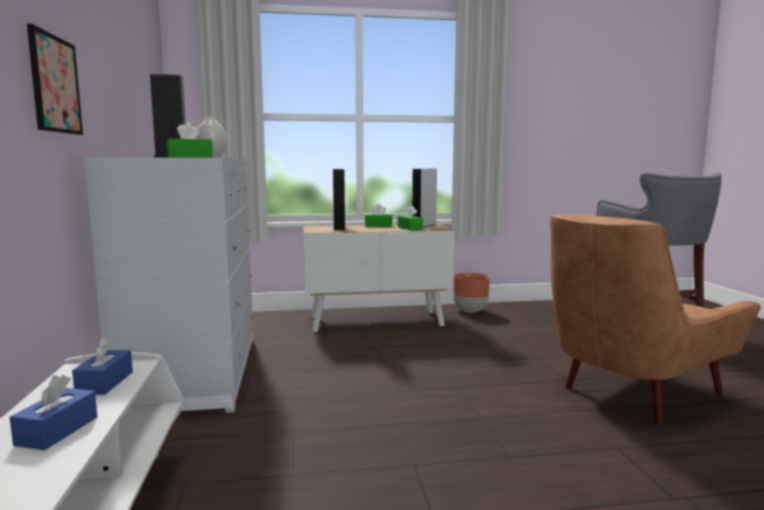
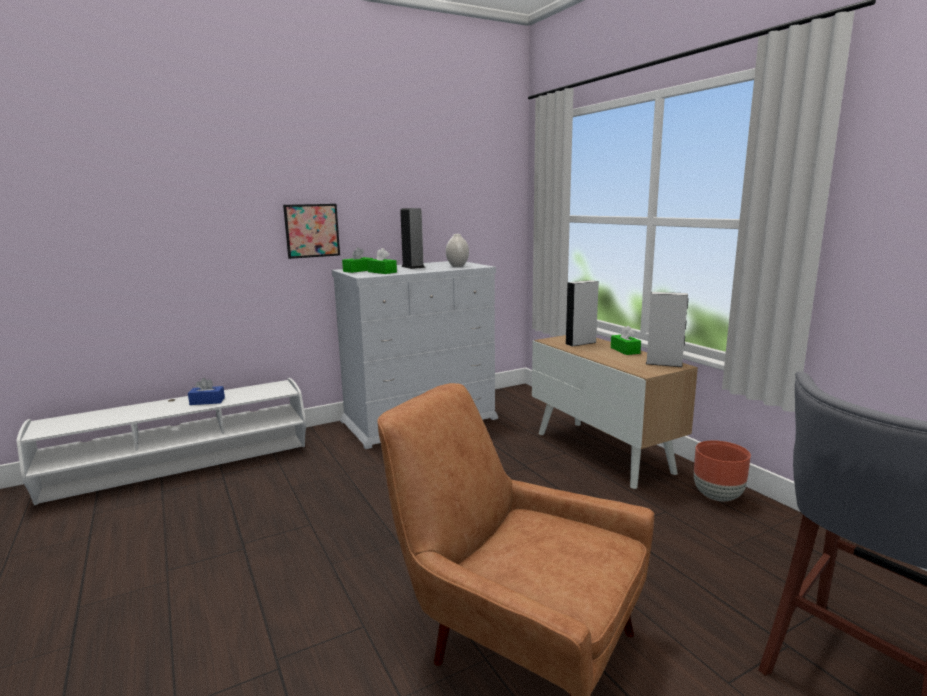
camera: 70 degrees right, 5 degrees up
(105, 383) = (261, 393): blue tissue box -> none
(410, 228) = (625, 362): green tissue box -> green tissue box (358, 270)

